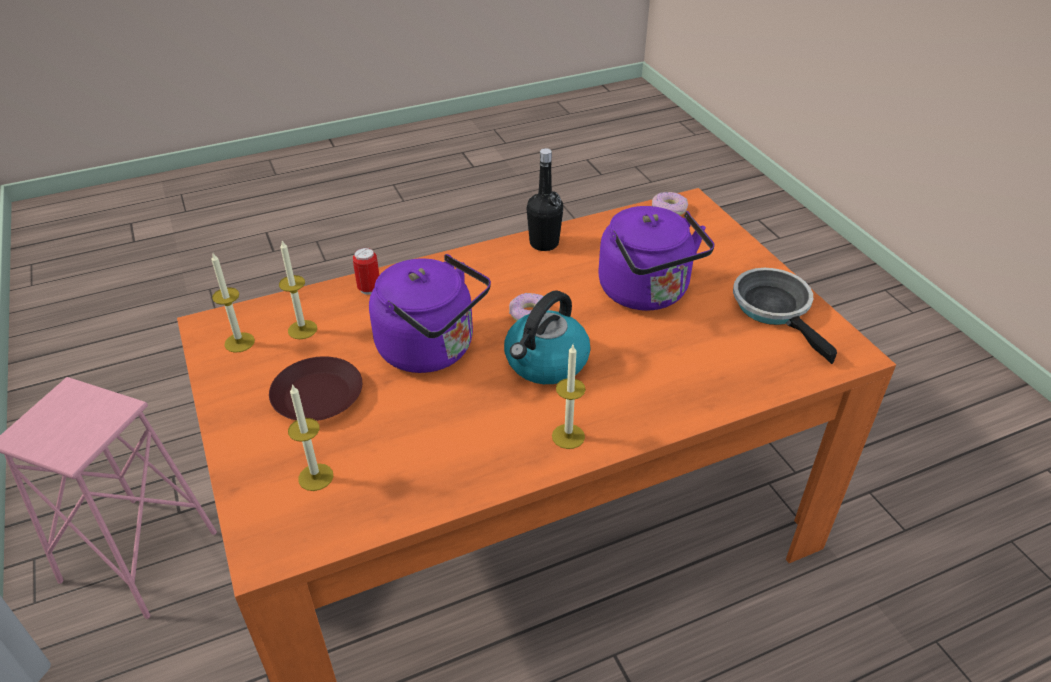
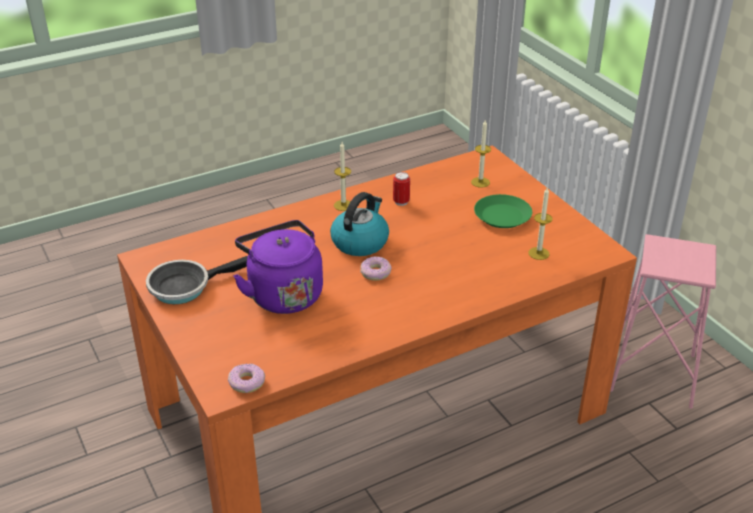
camera: 175 degrees right, 5 degrees down
(239, 342) = (576, 243): candle -> none
(318, 395) = (502, 217): brown plate -> green plate
(369, 289) = (506, 285): can -> can (401, 202)
(432, 350) = (440, 245): purple kettle -> none
(544, 243) = (370, 335): black bottle -> none
(775, 309) = (184, 286): frying pan -> frying pan turned 90 degrees clockwise

